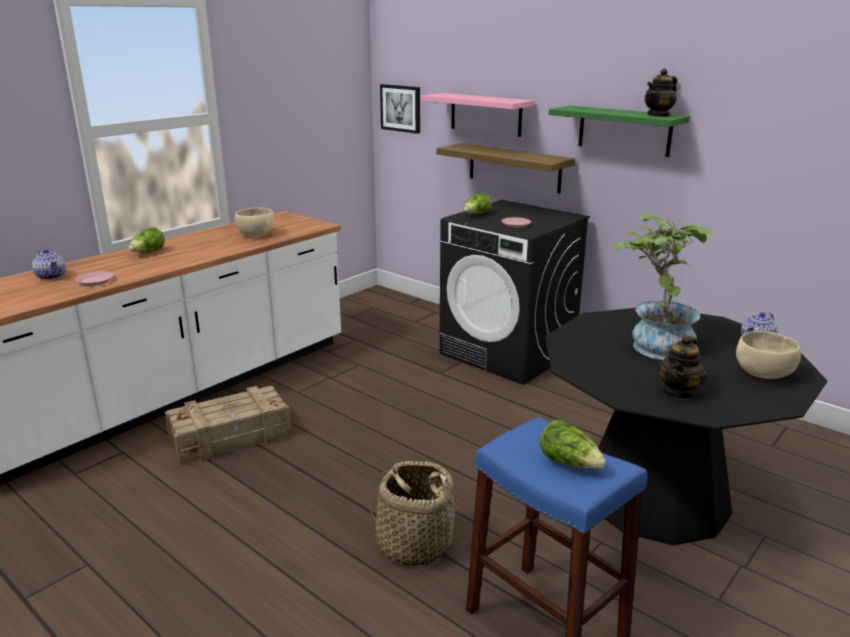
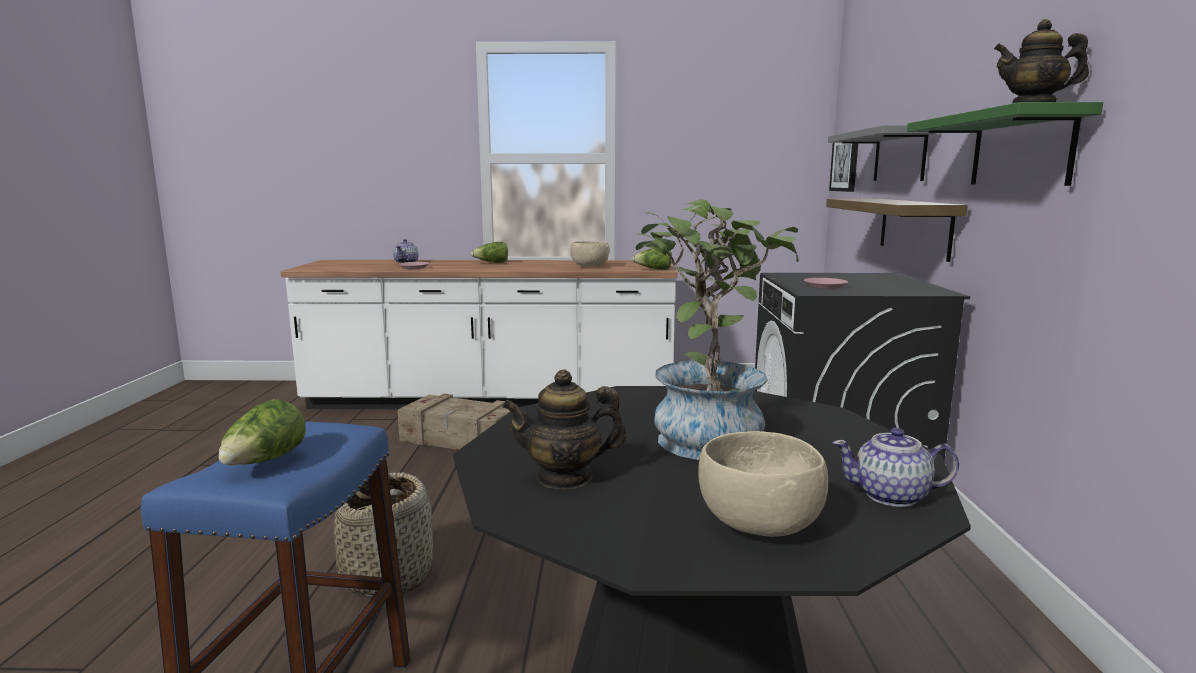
camera: 50 degrees right, 10 degrees down
(476, 215) = (810, 275): lettuce -> lettuce (654, 269)
(485, 114) = (899, 156): pink shelf -> grey shelf

